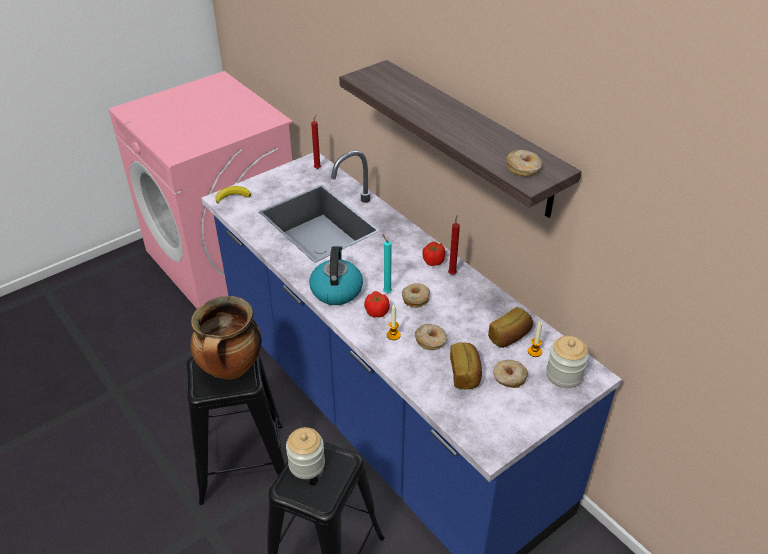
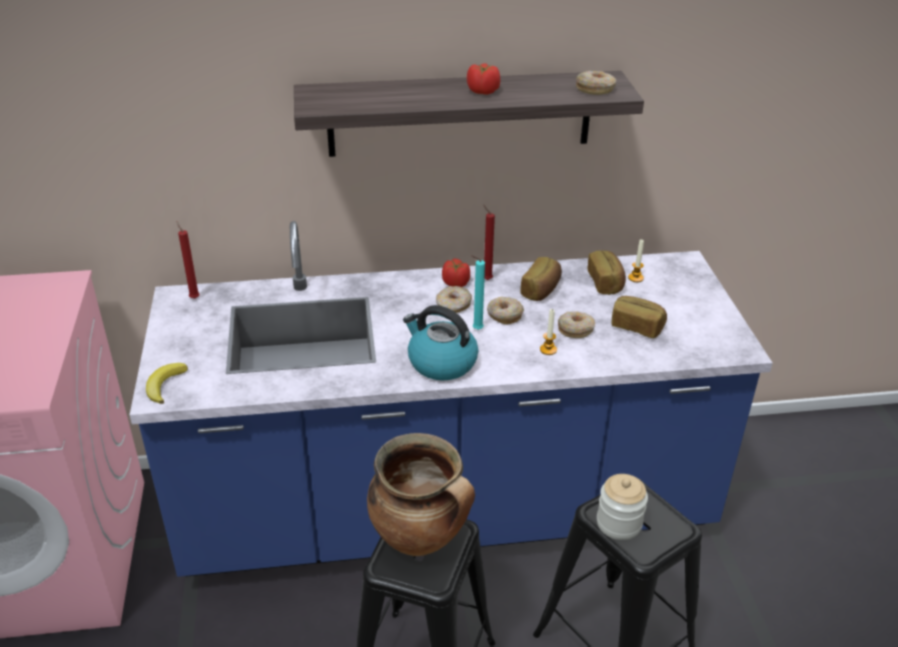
camera: 60 degrees left, 5 degrees down
(377, 311) = (502, 347): tomato -> tomato (482, 91)
(465, 306) = (541, 290): none -> bread
(509, 378) = (659, 304): donut -> donut (453, 305)
(564, 375) = (675, 275): jar -> none

